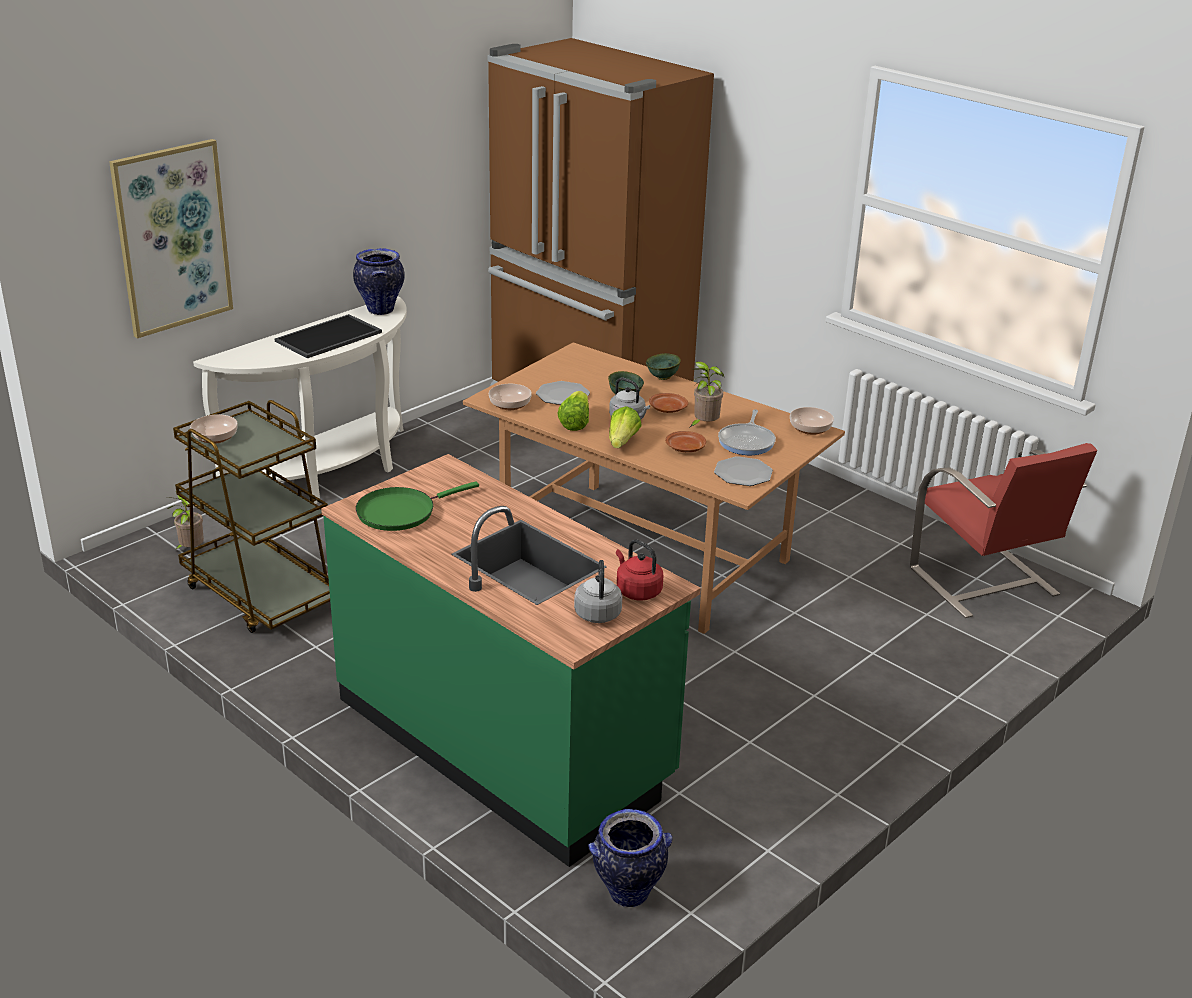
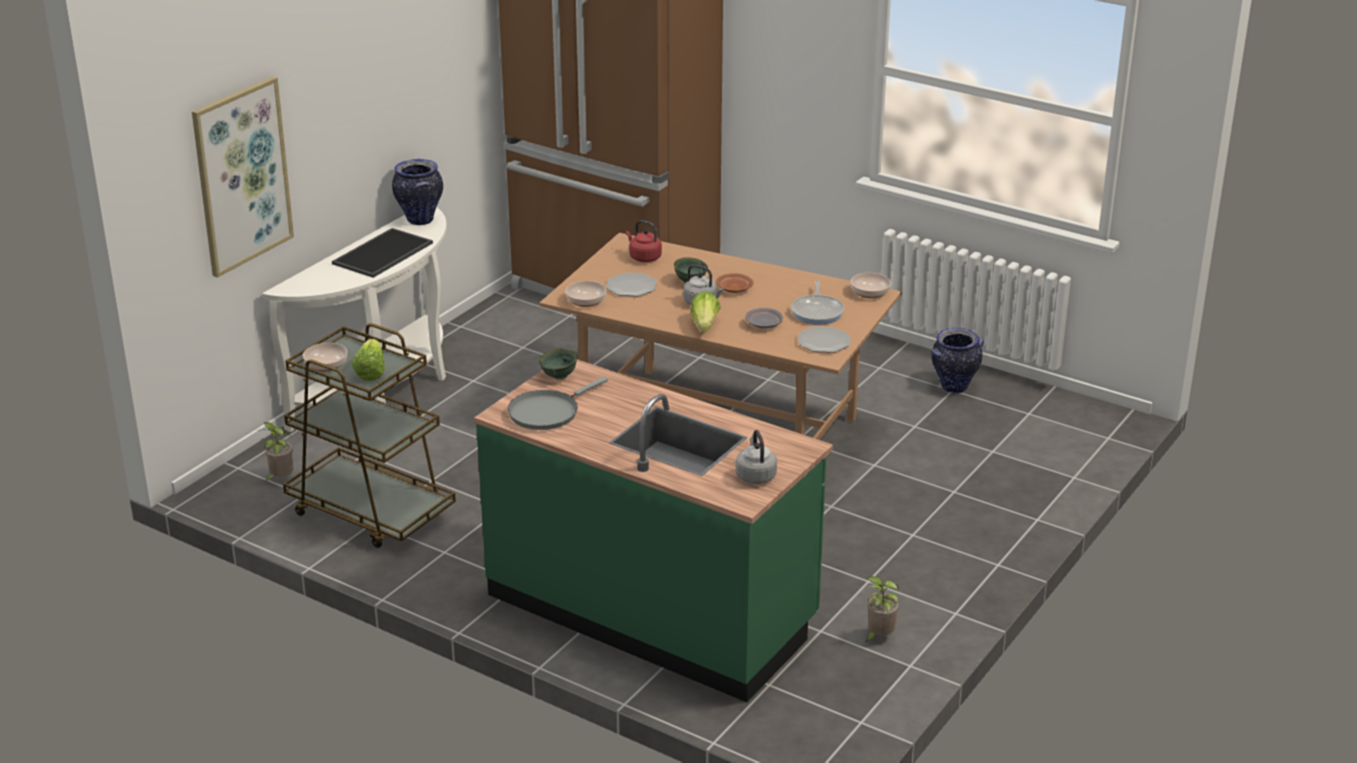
camera: 10 degrees left, 0 degrees up
(400, 512) = (547, 412): green frying pan -> grey frying pan
(575, 423) = (654, 312): lettuce -> lettuce (371, 372)
(627, 894) = (804, 716): vase -> vase (953, 387)
(637, 591) = (781, 454): red kettle -> red kettle (643, 257)
(663, 378) = (718, 259): green bowl -> green bowl (559, 377)
(685, 448) = (763, 324): brown plate -> grey plate
(704, 425) = (773, 301): potted plant -> potted plant (879, 637)
(984, 583) = (1036, 417): red chair -> none

